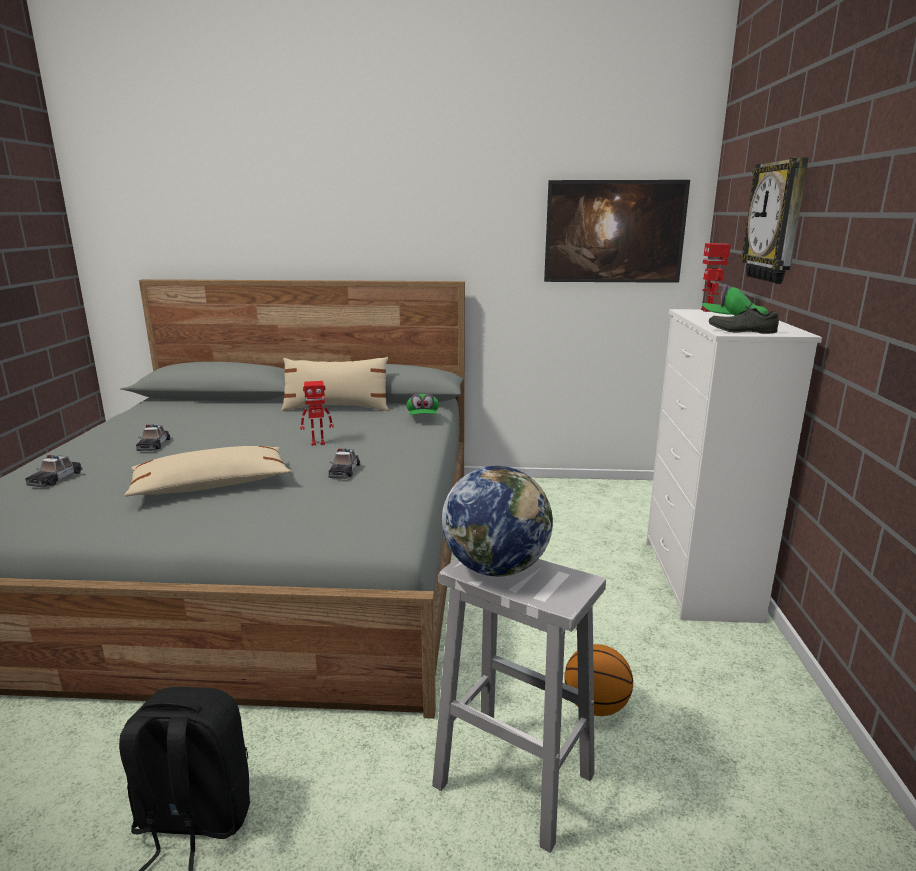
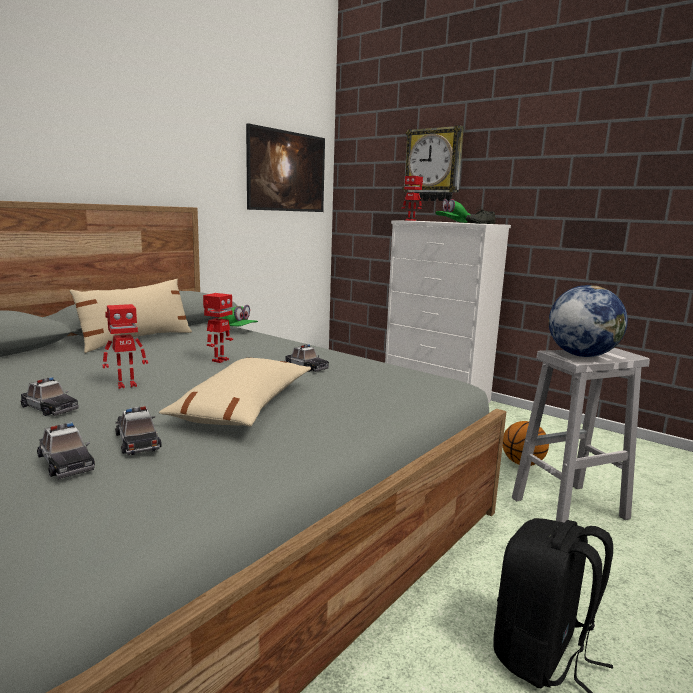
camera: 55 degrees left, 5 degrees down
(99, 480) = (138, 440): none -> toy car
(215, 443) = (126, 385): none -> toy robot

